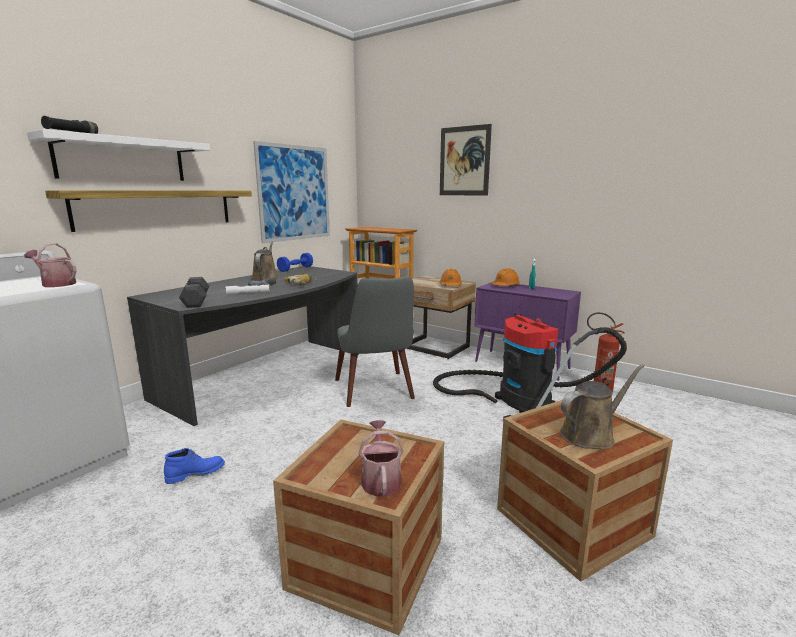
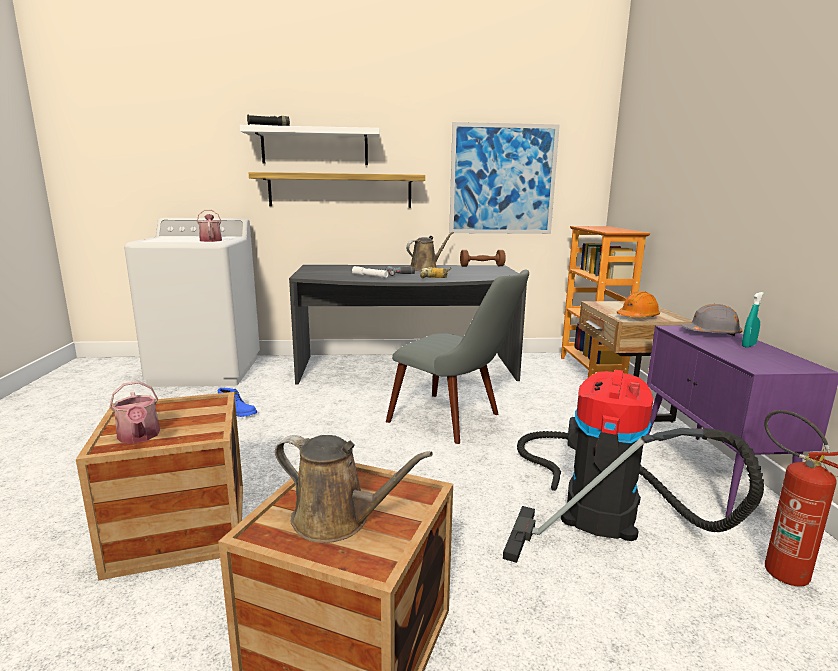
camera: 50 degrees right, 0 degrees up
(196, 301) = (320, 274): grey dumbbell -> none
(295, 269) = (482, 266): blue dumbbell -> brown dumbbell
(377, 393) = (456, 420): grey chair -> grey chair turned 90 degrees counterclockwise
(380, 479) = (139, 437): watering can -> watering can turned 105 degrees clockwise
(464, 161) = (714, 125): picture -> none
(505, 286) = (711, 333): orange hard hat -> grey hard hat

